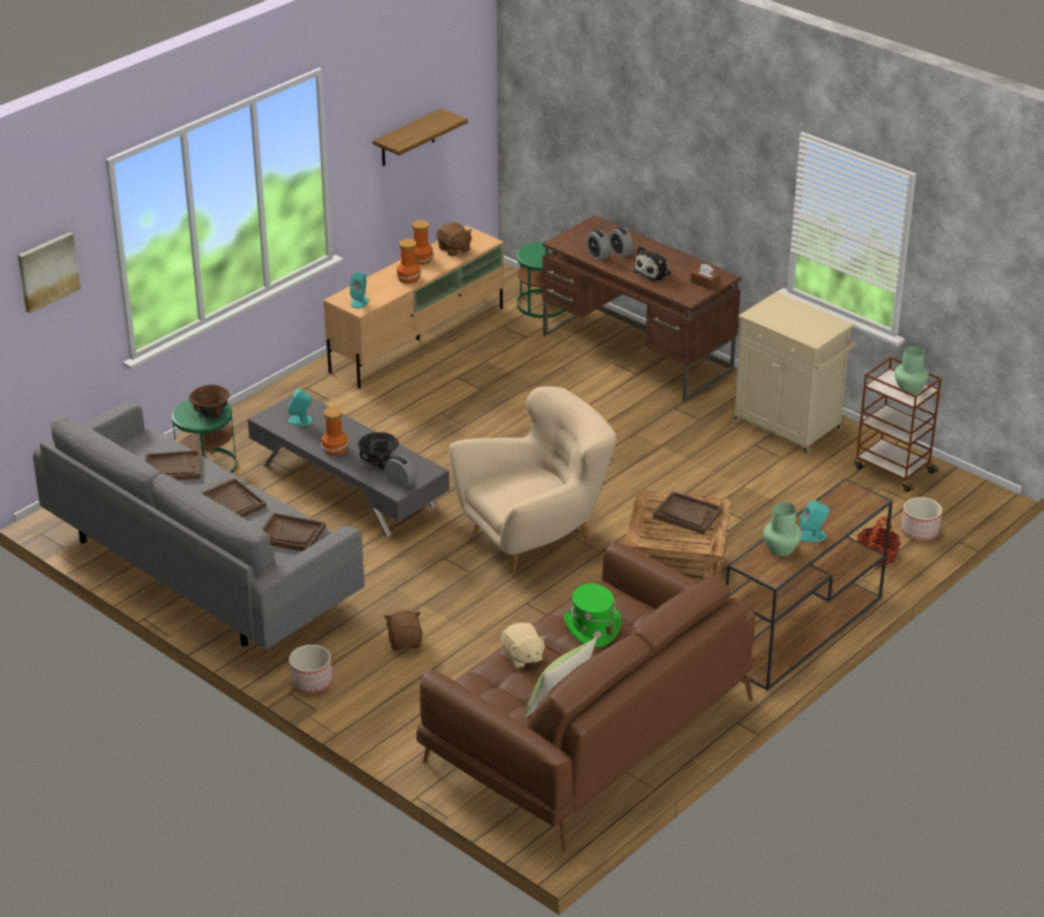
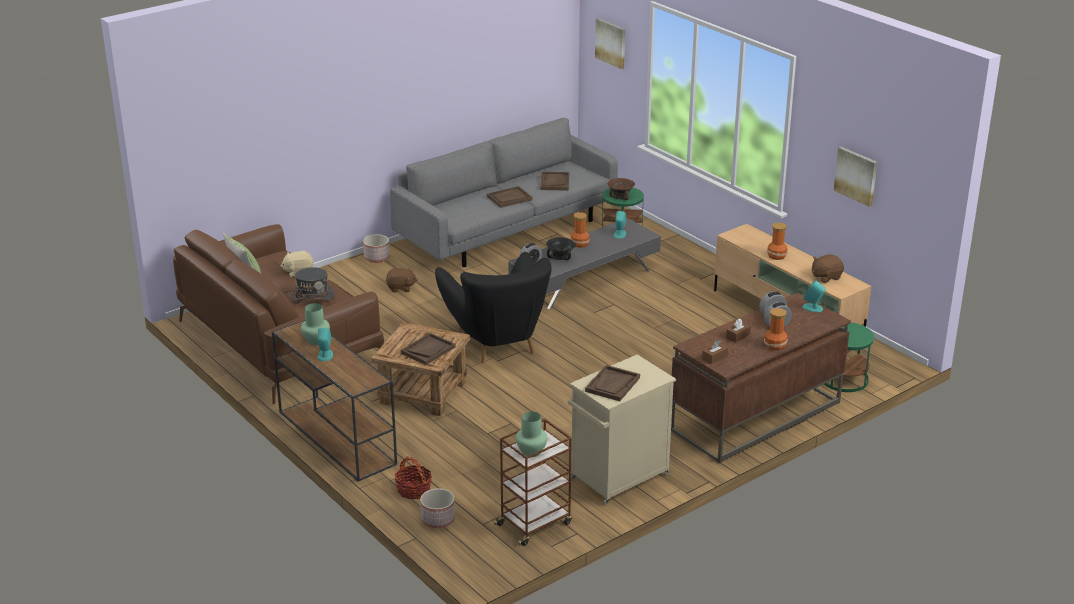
camera: 100 degrees right, 5 degrees down
(291, 534) = (466, 213): brown tray -> brown tray (612, 385)
(359, 302) = (740, 235): turquoise speaker -> turquoise speaker (813, 308)
(408, 138) = (856, 175): shelf -> picture
(421, 259) = (809, 263): vase -> vase (775, 345)
(535, 537) = (497, 342): beige armchair -> black armchair
(591, 627) = (313, 296): green hat -> grey hat
(654, 272) = (738, 336): plush toy -> brown tissue box

